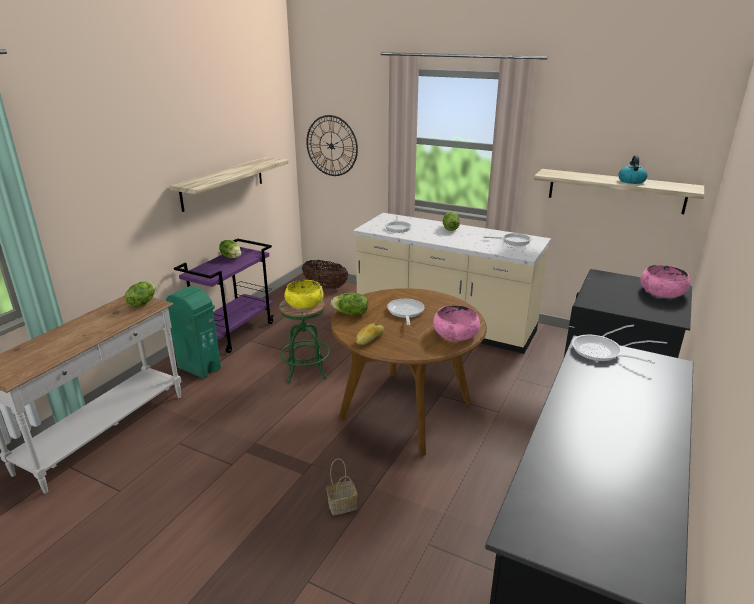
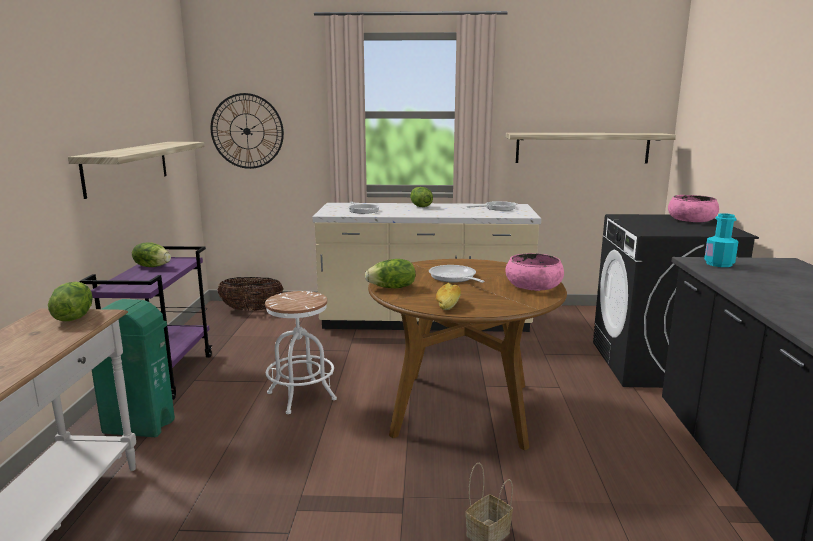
camera: 25 degrees left, 10 degrees down
(304, 303) = (298, 298): yellow bowl -> none
(306, 370) = (301, 396): green stool -> white stool
(600, 353) = (718, 264): frying pan -> turquoise bottle
(631, 181) = (601, 133): kettle -> none

